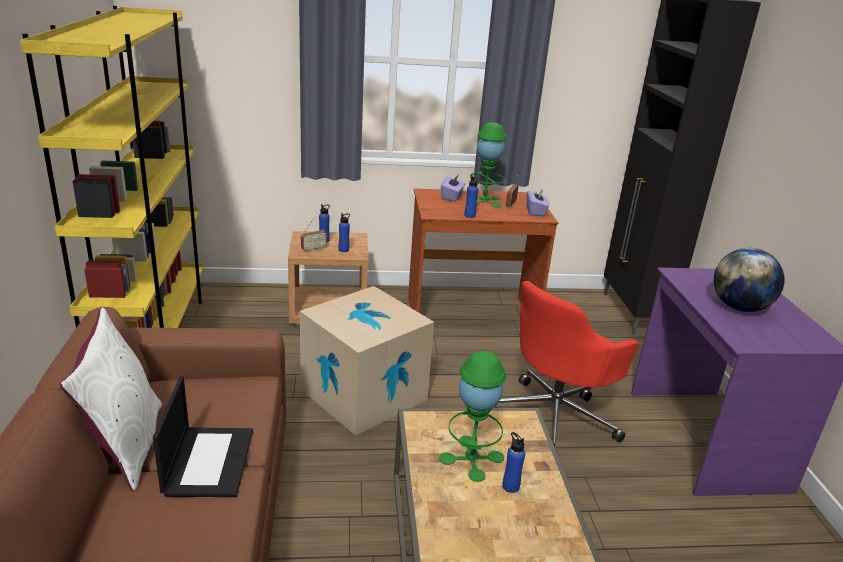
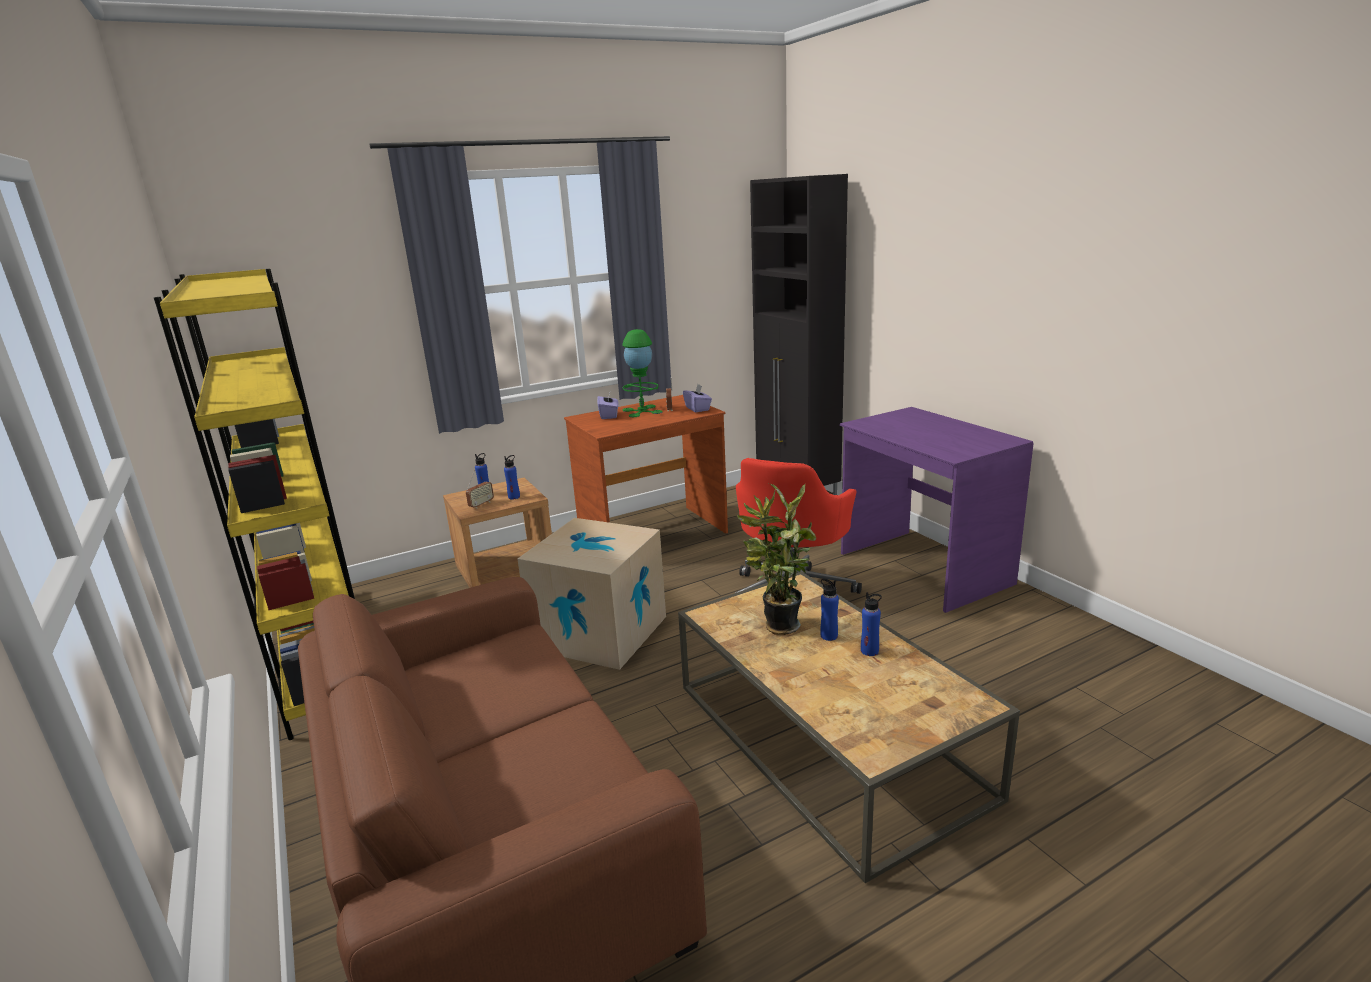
camera: 20 degrees left, 5 degrees down
(125, 446) = (426, 734): white pillow -> none
(208, 461) = (534, 713): laptop -> none
(469, 216) = (641, 425): blue bottle -> blue bottle (869, 651)
(471, 458) = (778, 627): green table lamp -> potted plant
(739, 307) = (928, 433): globe -> none

